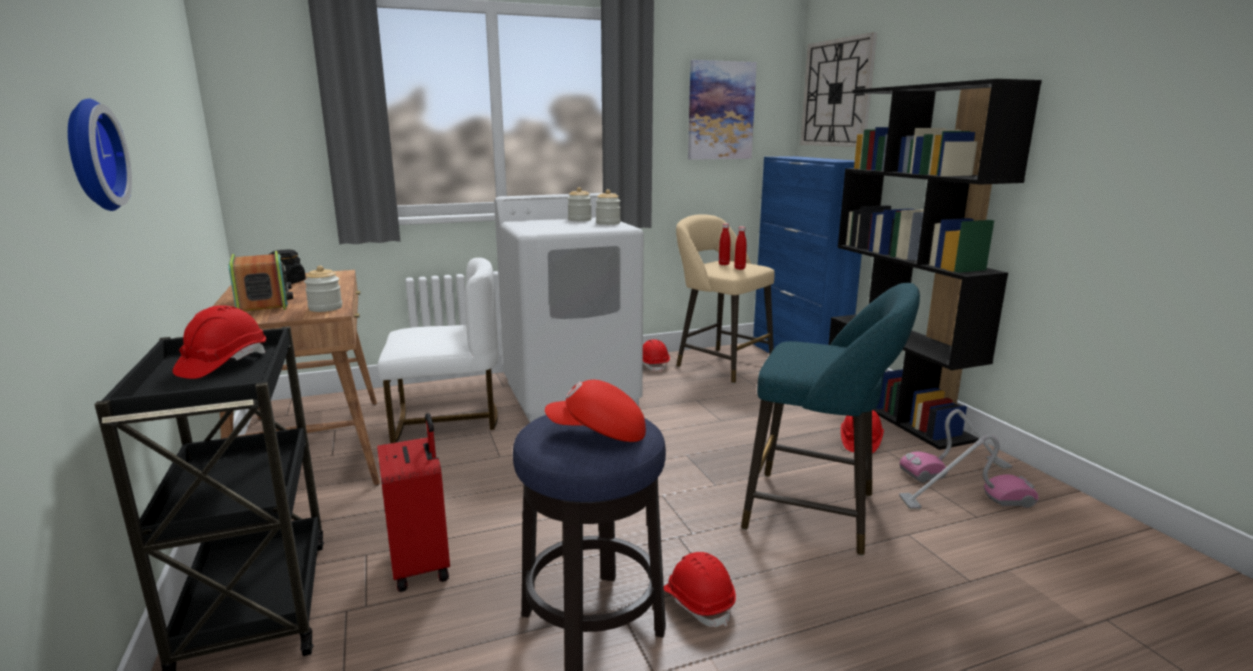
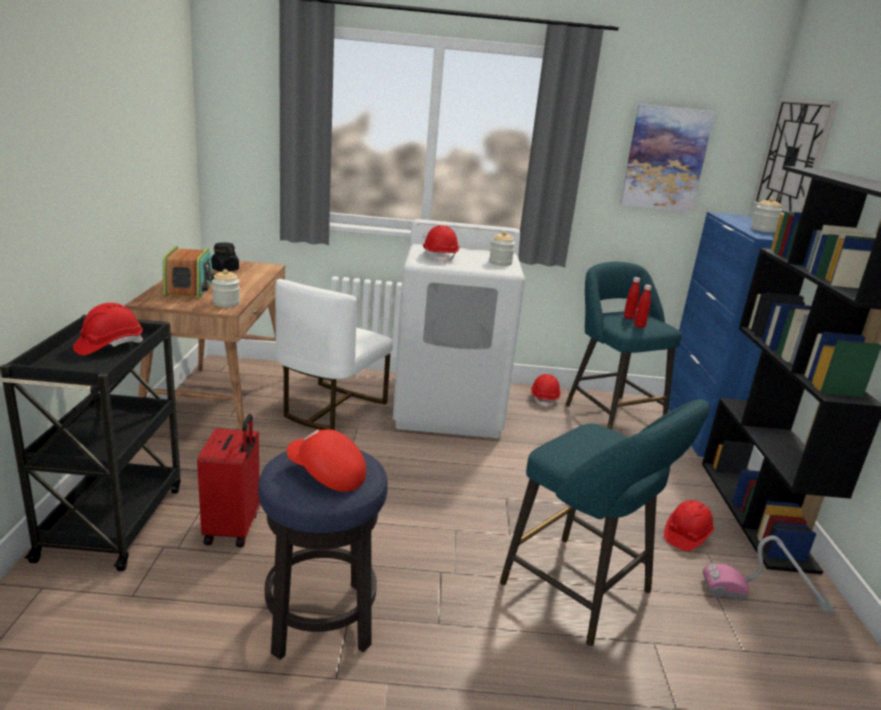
camera: 20 degrees right, 5 degrees up
(88, 156) = (43, 183): wall clock -> none
(446, 420) = (330, 408): white chair -> white chair turned 105 degrees clockwise
(579, 220) = (481, 253): jar -> jar (763, 230)
(698, 602) = (413, 634): red hard hat -> red hard hat (440, 256)
(720, 364) = (610, 414): beige stool -> turquoise stool
(966, 501) = (746, 631): vacuum cleaner -> none

